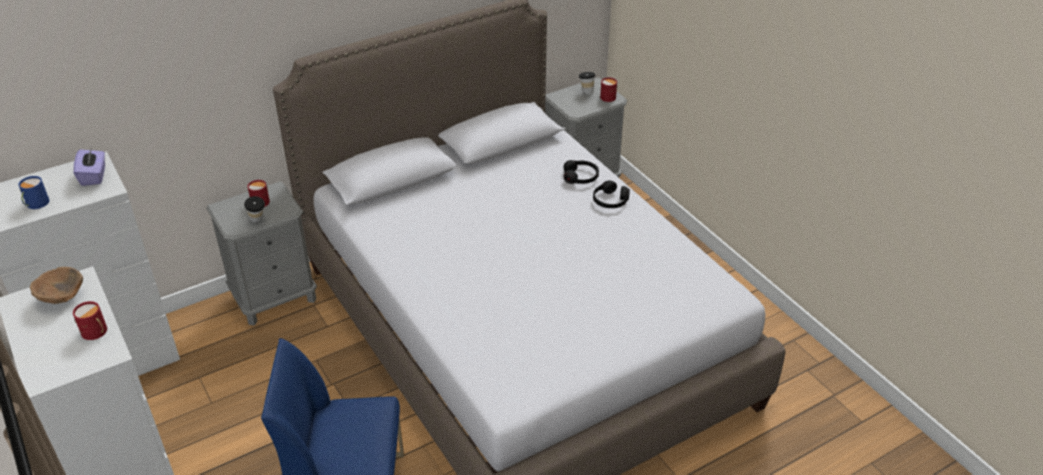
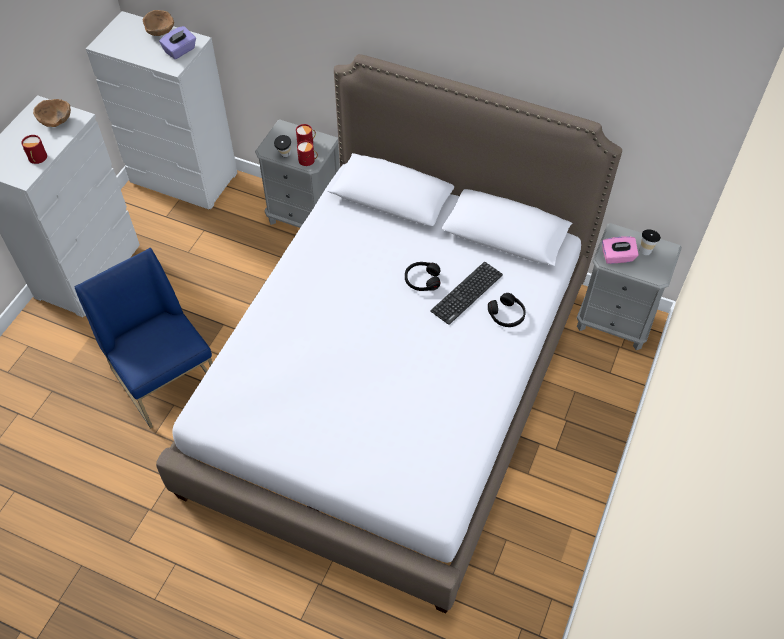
camera: 55 degrees right, 15 degrees up
(35, 204) = (132, 46): blue mug -> none
(48, 178) = (161, 33): none -> brown bowl
(538, 186) = (467, 293): none -> keyboard
(579, 106) = (617, 257): none -> pink tissue box
(609, 97) = (656, 270): red mug -> red mug (308, 160)
(610, 200) = (492, 353): black headphones -> black headphones (422, 280)

